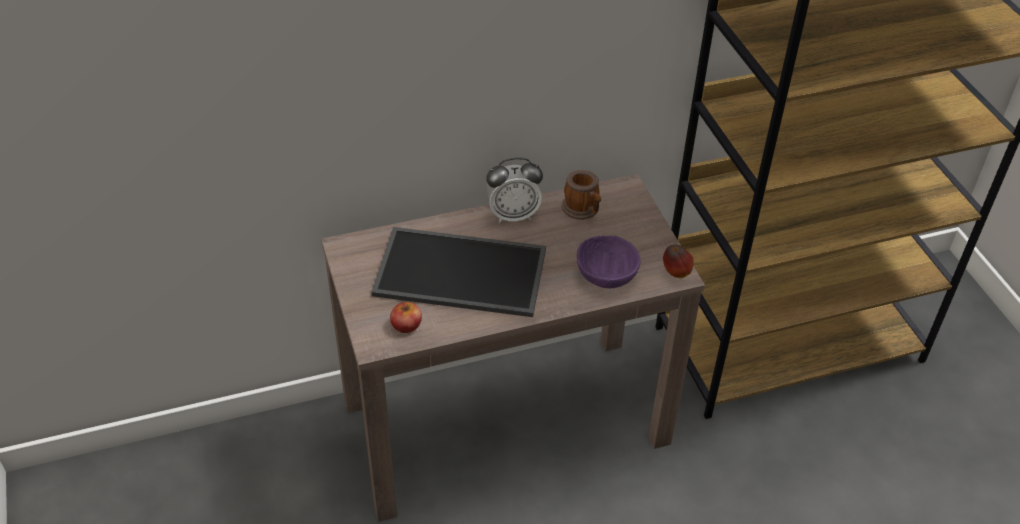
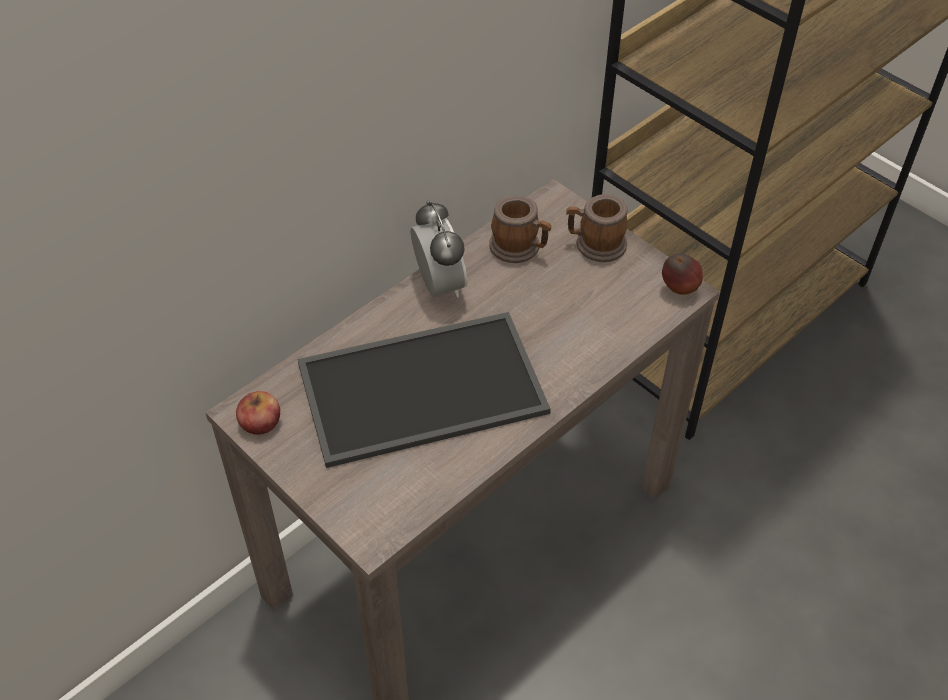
camera: 25 degrees left, 5 degrees up
(406, 324) = (397, 490): apple -> apple (260, 422)
(513, 215) = (439, 285): alarm clock -> alarm clock turned 75 degrees counterclockwise
(605, 275) = (601, 323): purple bowl -> none
(636, 225) = (595, 244): none -> mug

